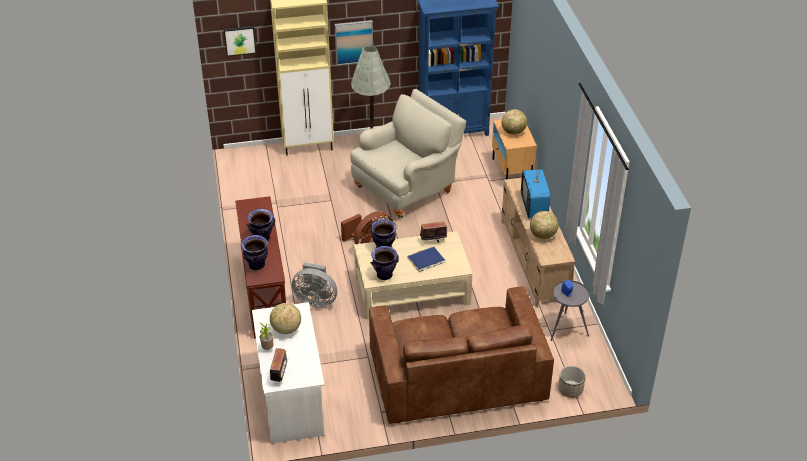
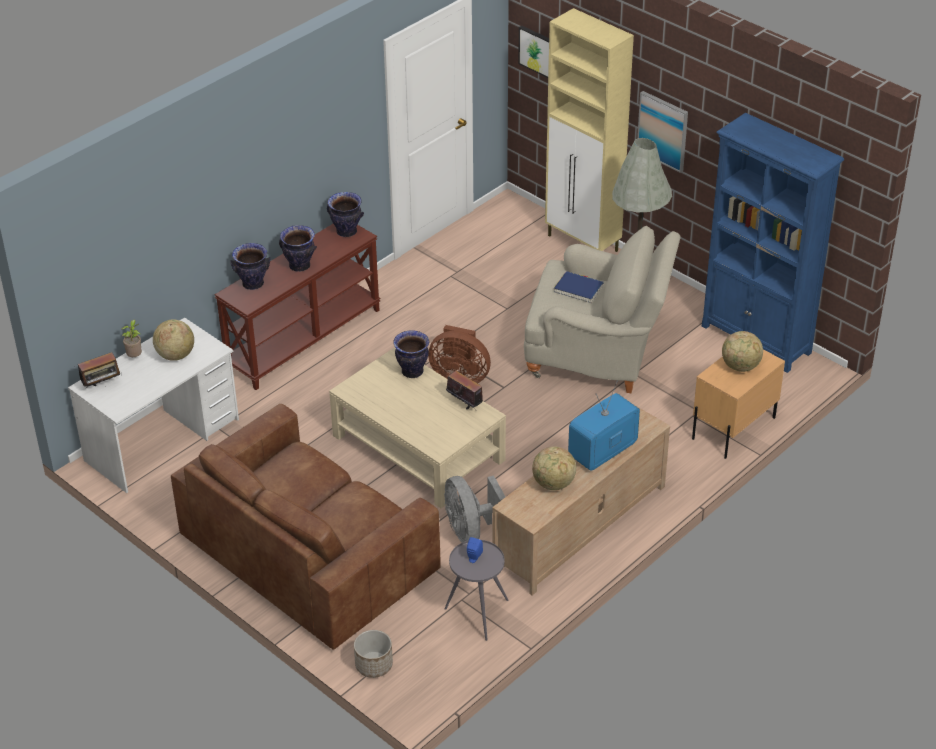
camera: 55 degrees right, 0 degrees up
(315, 300) = (327, 382): grey fan -> grey fan (470, 531)
(384, 275) = (366, 395): vase -> vase (346, 231)
(426, 260) = (424, 415): blue book -> blue book (578, 289)

